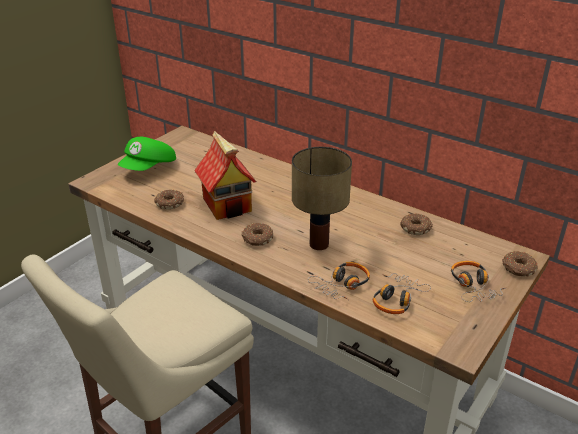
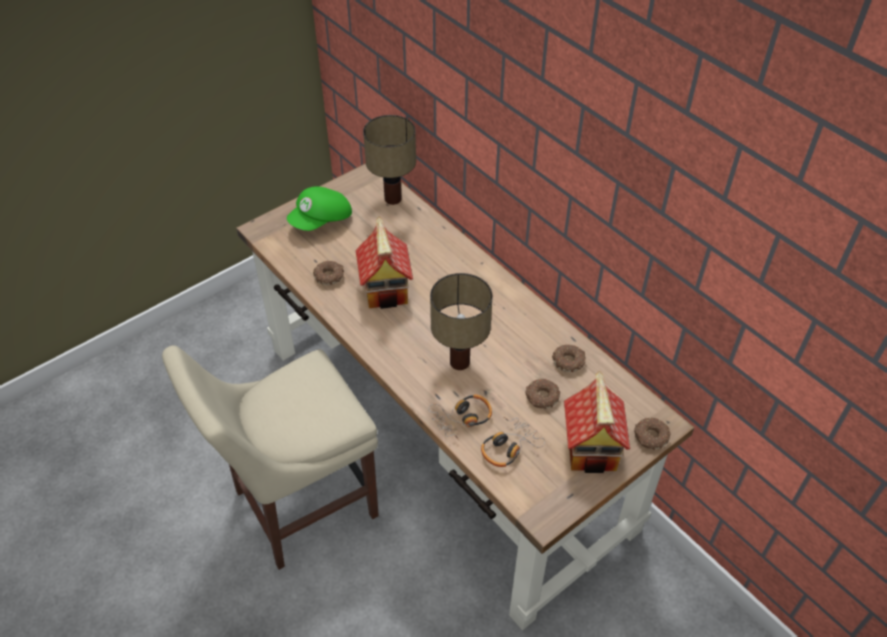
camera: 15 degrees right, 15 degrees up
(208, 147) = (392, 199): none -> table lamp
(257, 239) = (401, 342): donut -> donut (541, 397)
(473, 286) = (592, 449): headphones -> toy house

